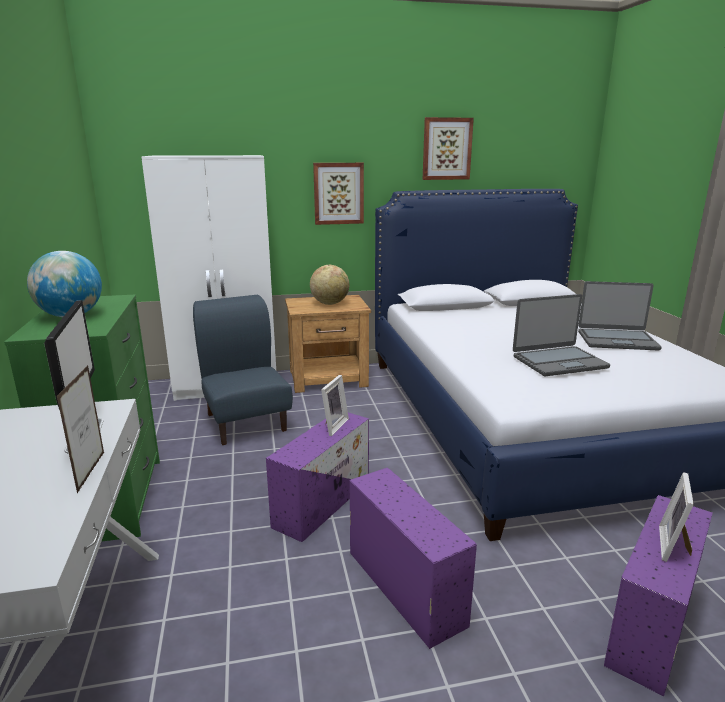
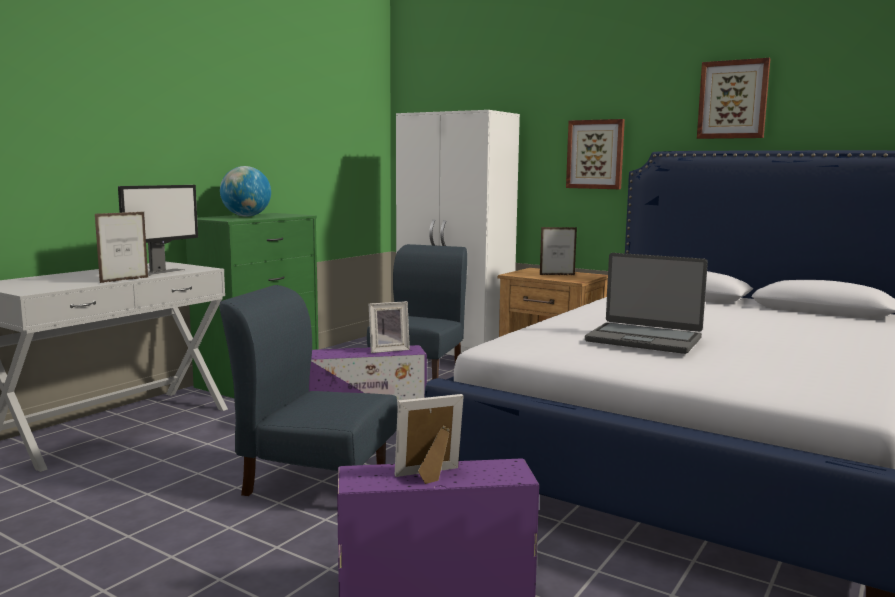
camera: 45 degrees right, 10 degrees down
(330, 303) = (557, 275): globe -> picture frame
(403, 585) = (315, 480): purple storage box -> blue chair
(616, 340) = (806, 349): laptop -> none

